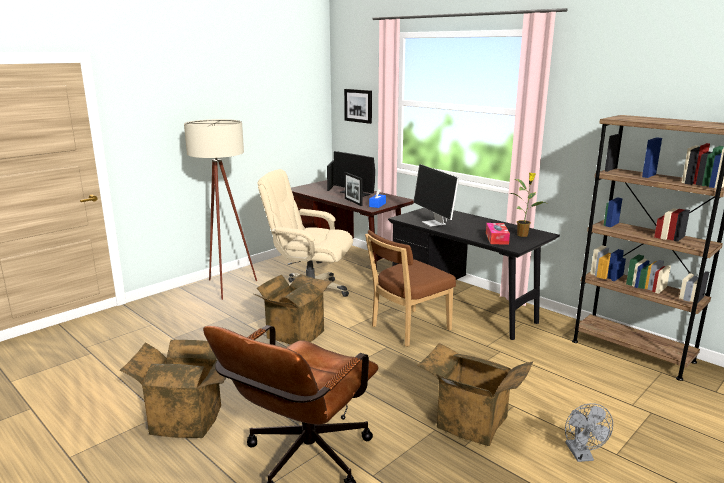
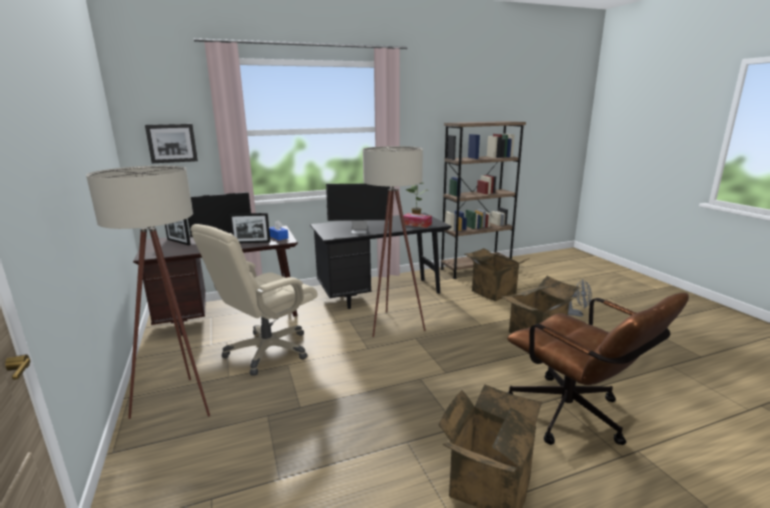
camera: 65 degrees left, 0 degrees up
(294, 333) = (352, 379): cardboard box -> cardboard box (491, 292)
(407, 329) = (393, 323): brown chair -> beige floor lamp

